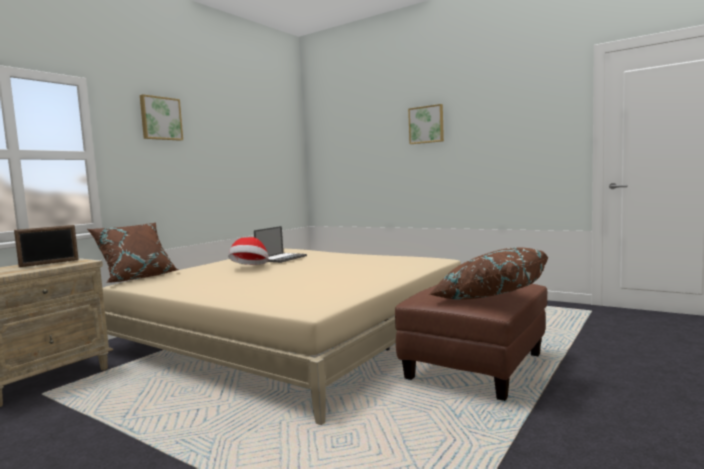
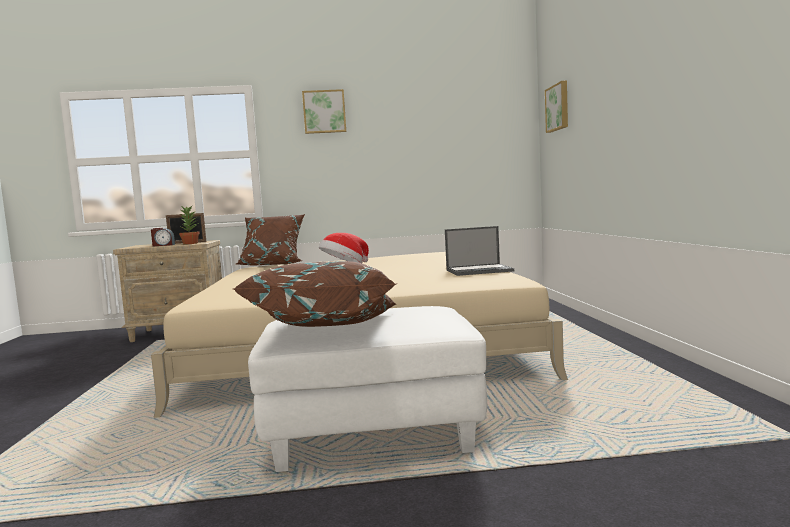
camera: 50 degrees right, 0 degrees up
(37, 268) = (163, 245): none -> alarm clock
(73, 263) = (190, 243): none -> potted plant
(281, 258) = (397, 260): laptop -> laptop (480, 270)
(426, 124) = (629, 68): picture -> picture (558, 107)
(475, 366) = (373, 431): brown ottoman -> white ottoman

